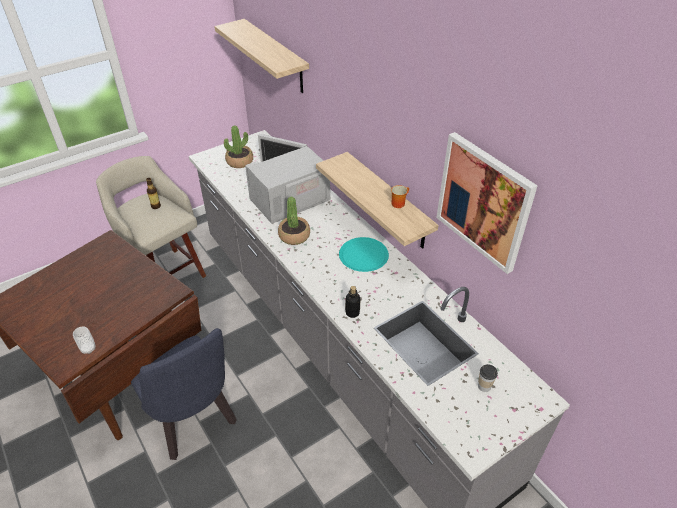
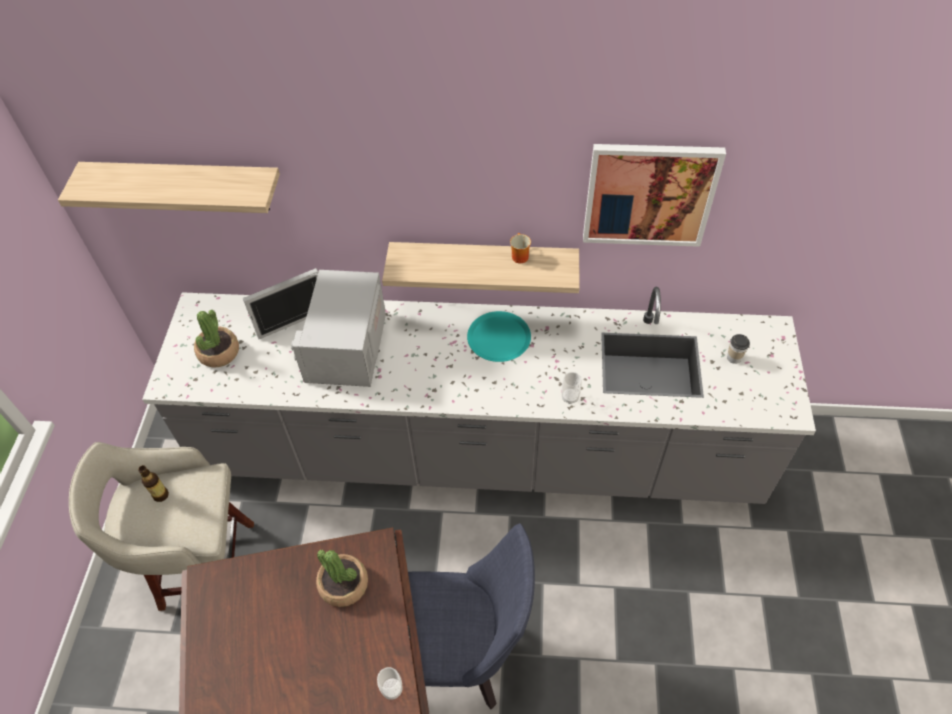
camera: 50 degrees left, 10 degrees up
(294, 236) = (411, 377): potted plant -> potted plant (344, 584)
(352, 313) = (570, 397): bottle -> cup

